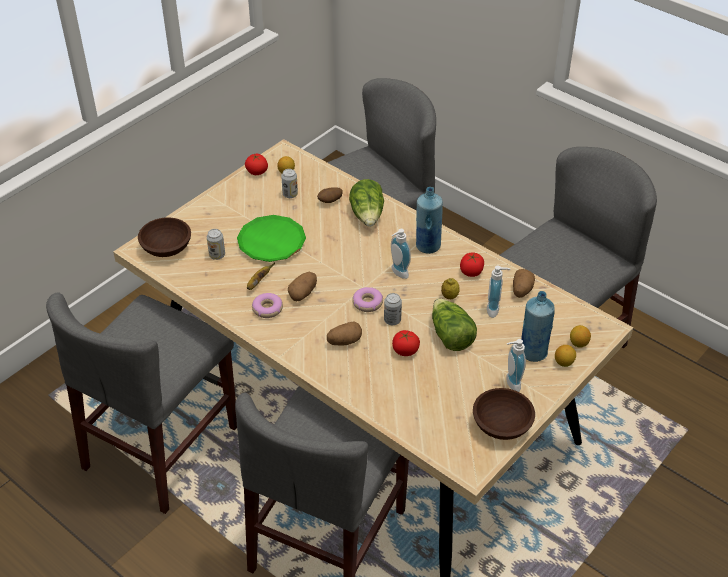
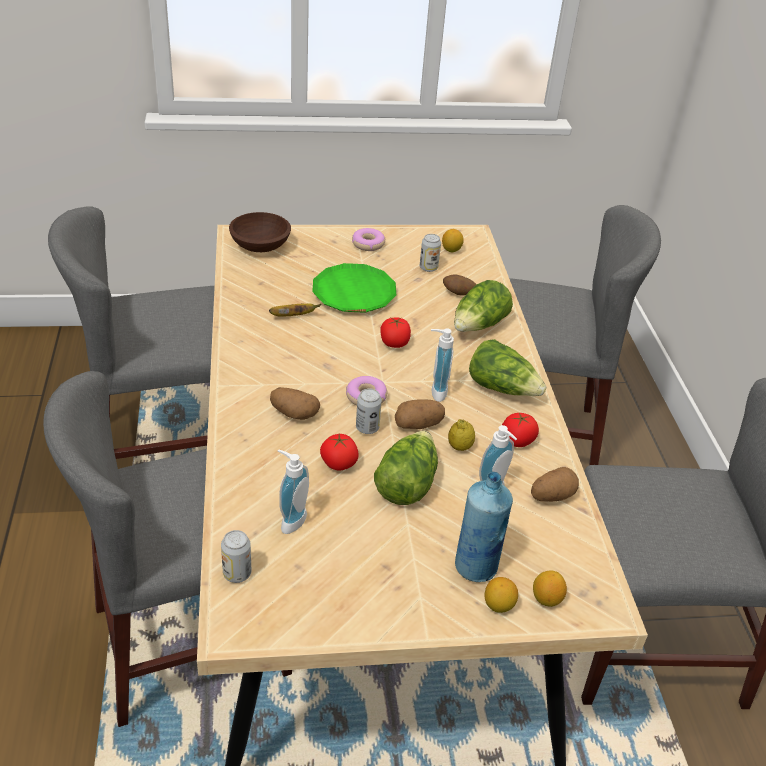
camera: 40 degrees right, 5 degrees down
(217, 255) = (292, 275): can -> can (237, 573)
(257, 172) = (424, 235): tomato -> tomato (394, 343)
(267, 309) = (268, 341): donut -> donut (368, 244)
(303, 293) = (319, 349): potato -> potato (418, 424)
(427, 246) = (502, 388): blue bottle -> lettuce
(502, 426) = (331, 614): brown bowl -> none
(510, 383) = (403, 578): soap dispenser -> soap dispenser (290, 520)

